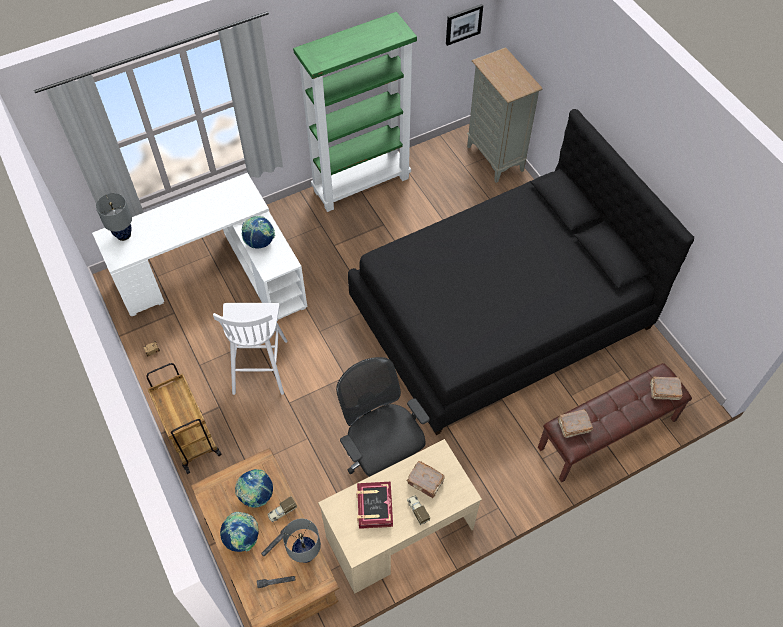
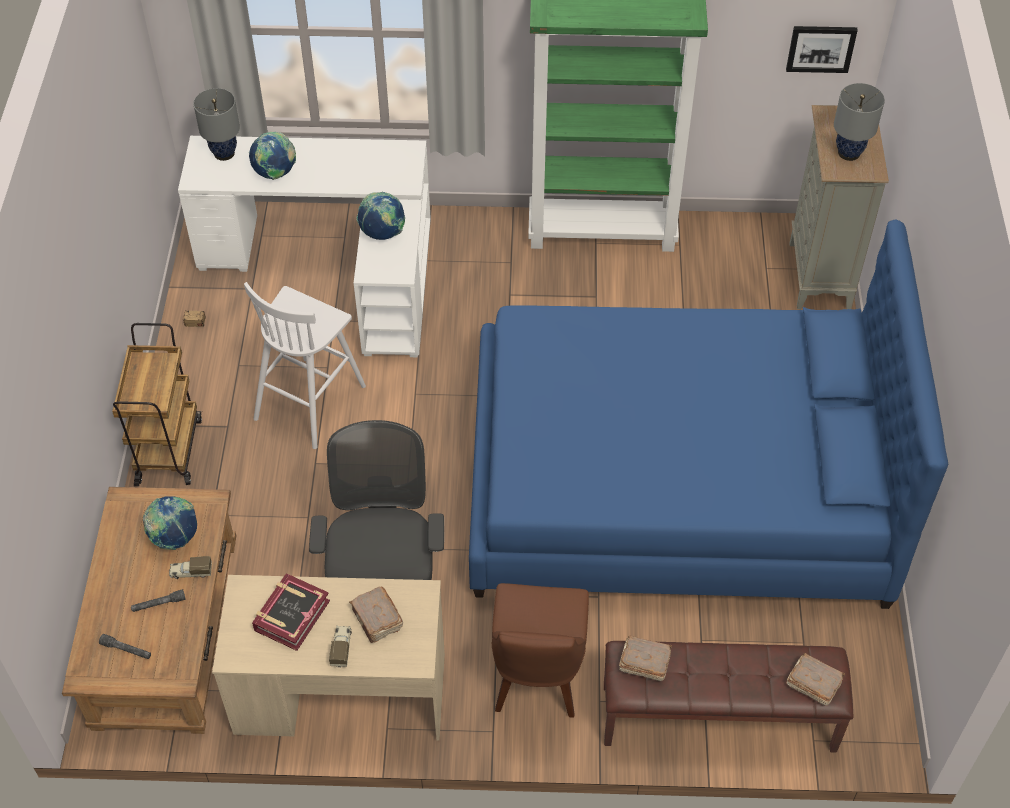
camera: 30 degrees right, 5 degrees down
(242, 538) = (124, 578): globe -> globe (275, 173)
(305, 554) = (183, 636): grey table lamp -> grey table lamp (848, 153)
(500, 313) = (677, 484): black bed -> blue bed
(500, 462) = (537, 676): none -> brown chair

